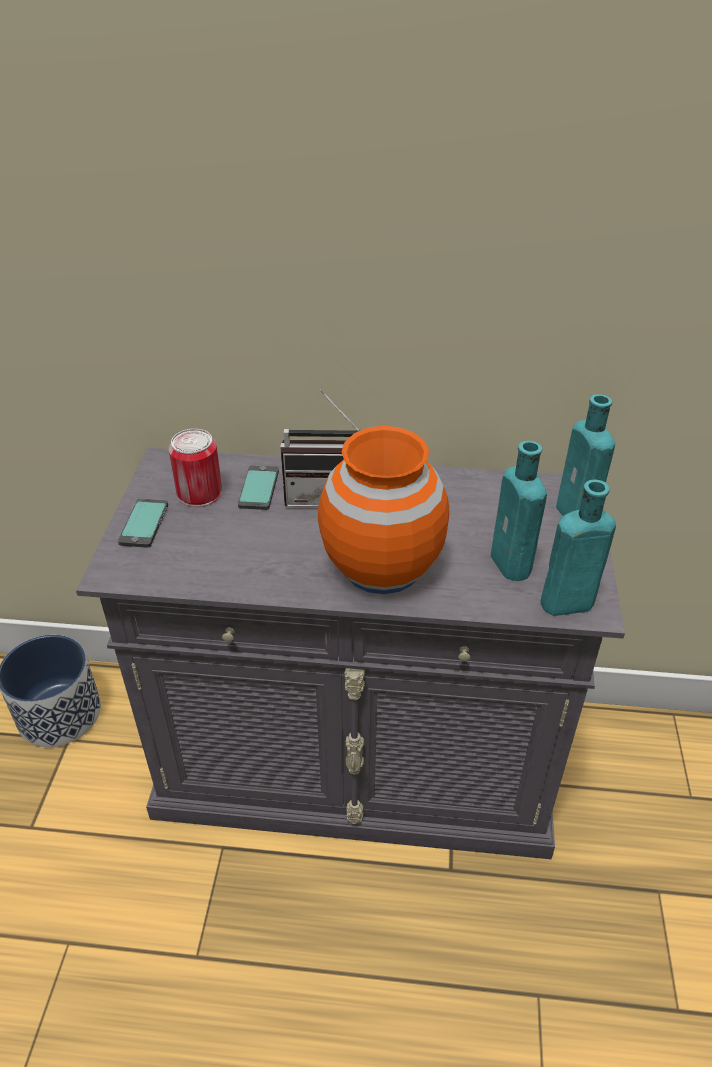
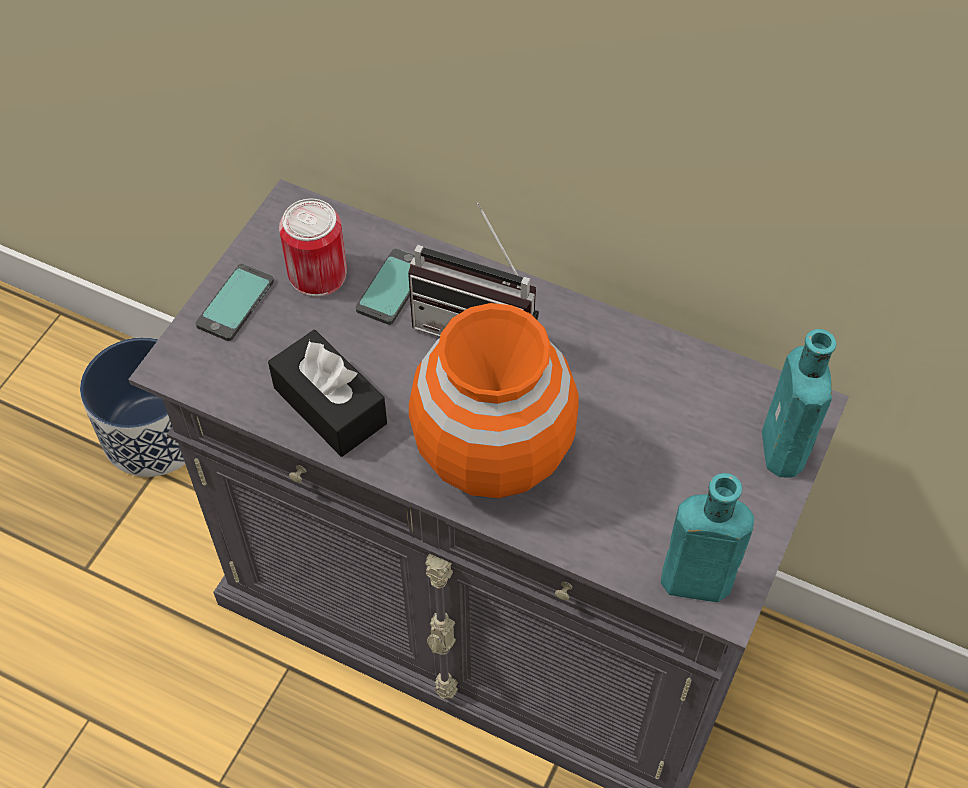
camera: 20 degrees right, 15 degrees up
(246, 567) = (330, 405): none -> black tissue box
(512, 566) = (656, 505): turquoise bottle -> none

